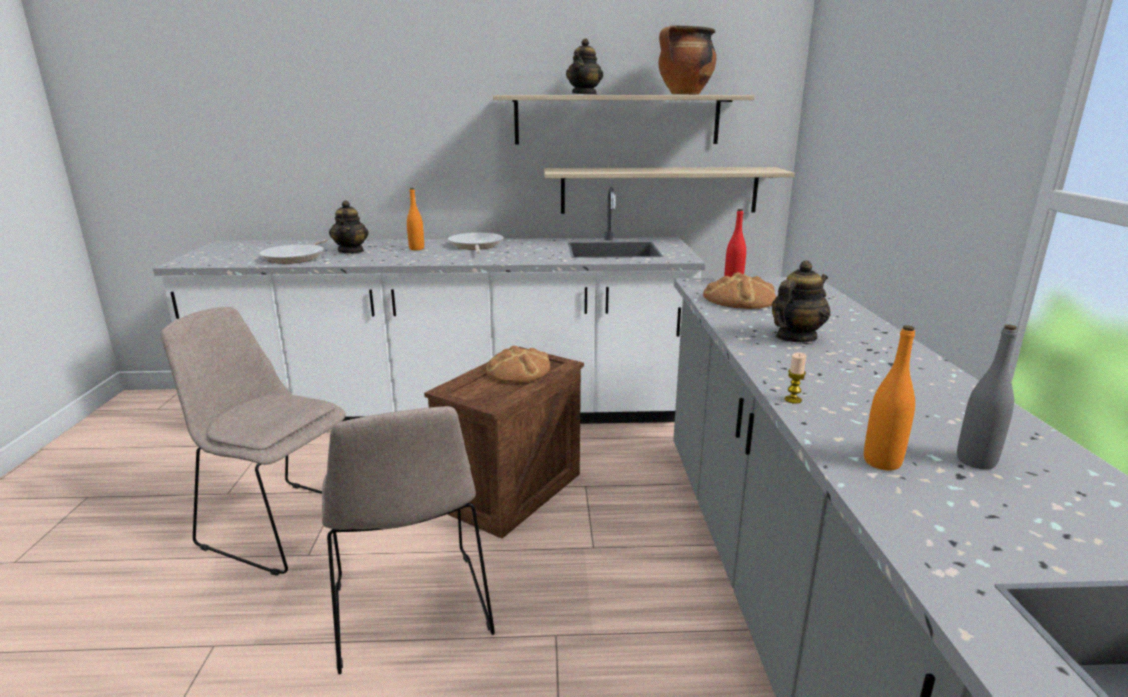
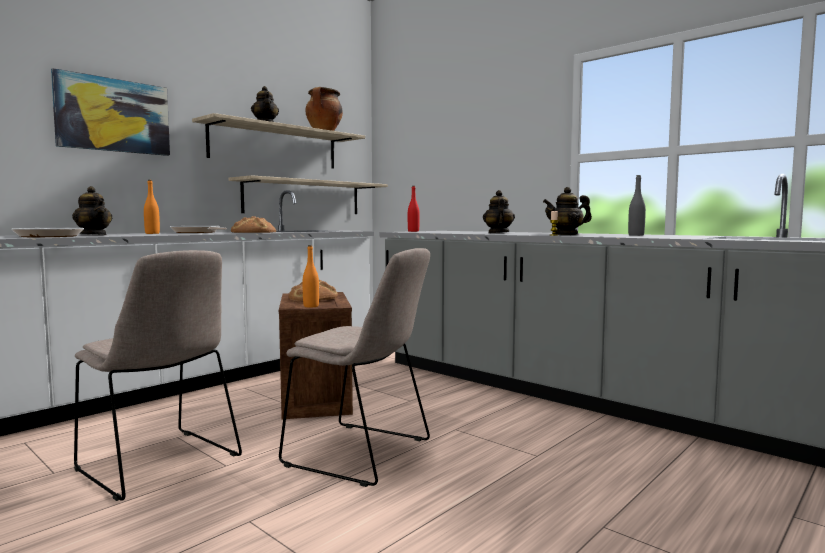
camera: 45 degrees left, 15 degrees down
(281, 524) = (161, 464): beige chair -> beige chair turned 120 degrees counterclockwise
(404, 104) = (113, 115): none -> picture
(739, 299) = (436, 232): bread -> bread (254, 232)
(848, 398) = (566, 234): none -> teapot
(882, 462) = (619, 236): orange bottle -> orange bottle (311, 306)

